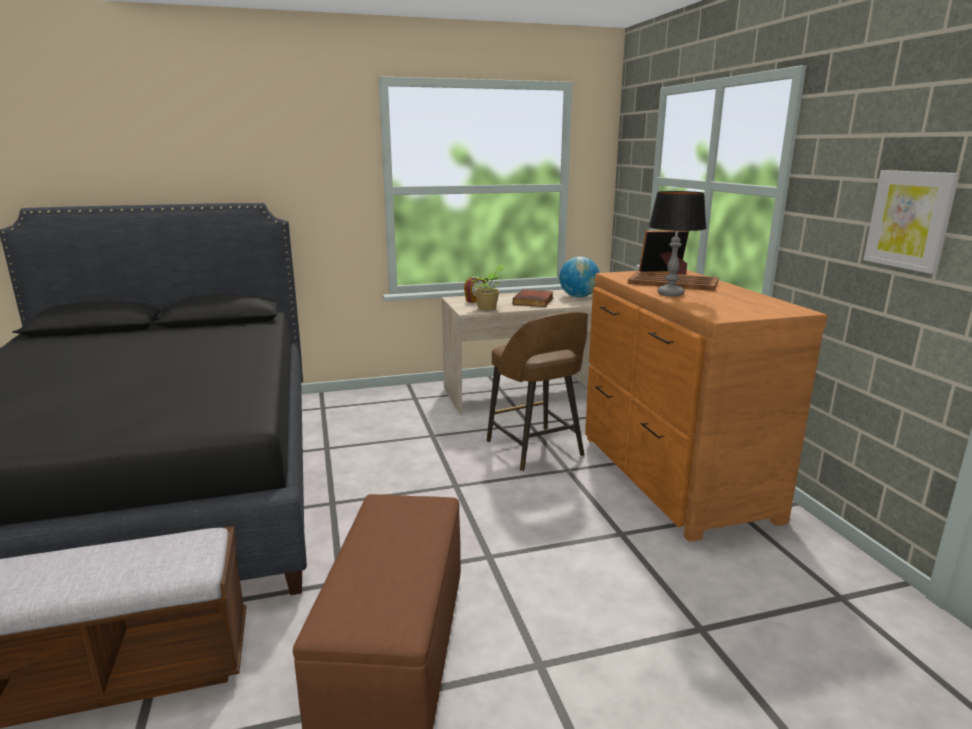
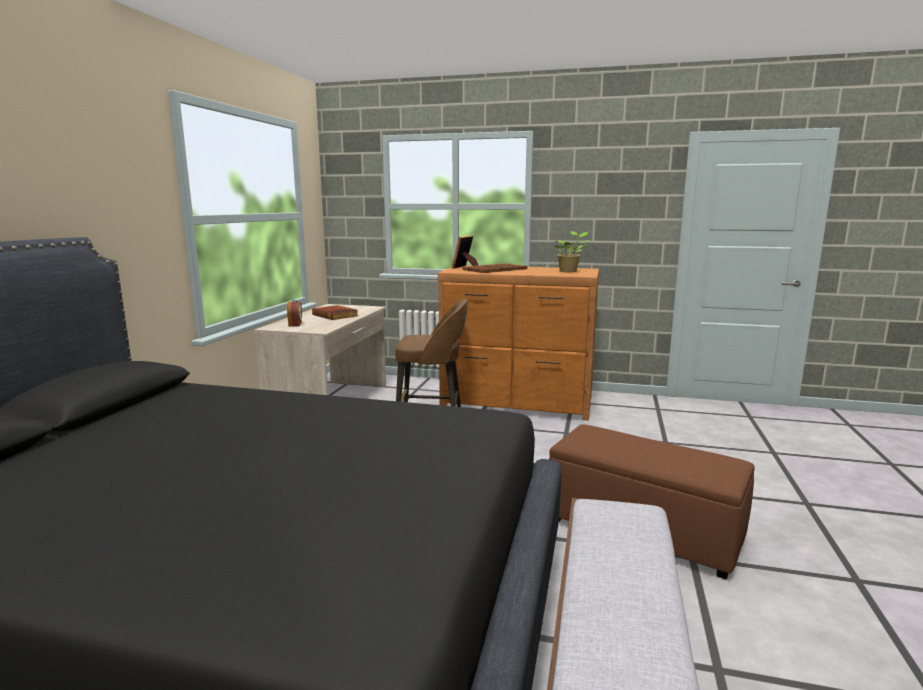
camera: 60 degrees left, 5 degrees down
(488, 308) = (327, 325): potted plant -> potted plant (569, 271)
(578, 296) = (350, 307): globe -> none
(670, 294) = (523, 272): table lamp -> none
(910, 220) = (623, 214): picture -> none

